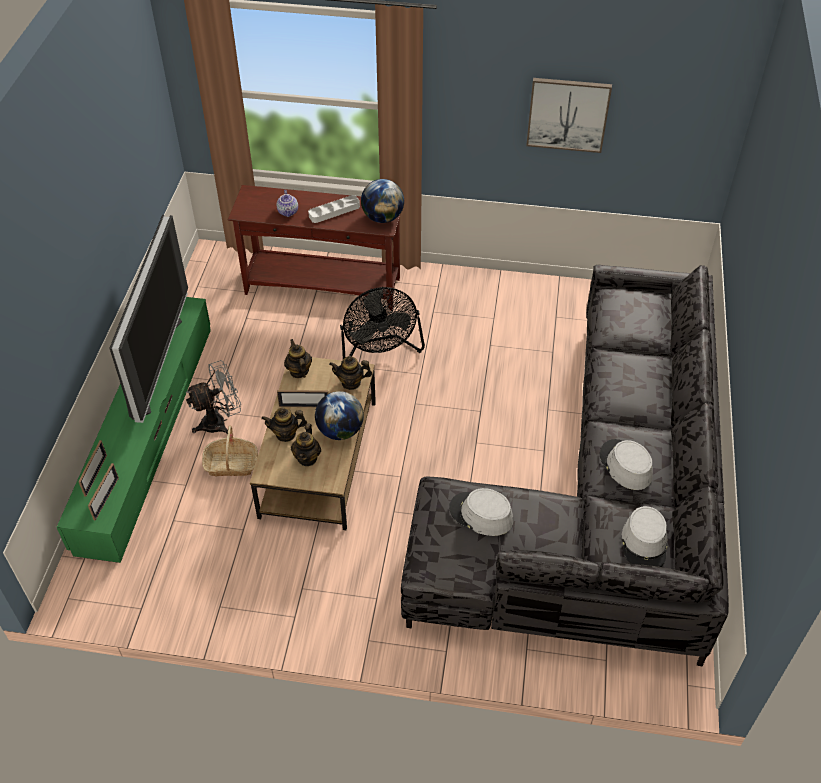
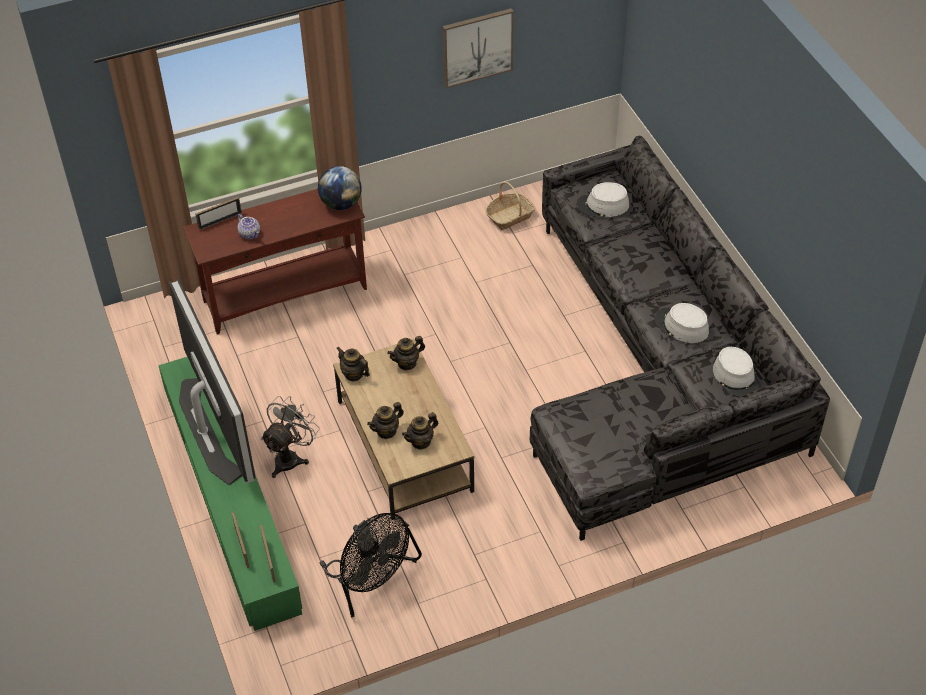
camera: 30 degrees left, 0 degrees up
(231, 464) = (331, 487): basket -> basket (510, 216)
(304, 406) = (383, 401): picture frame -> picture frame (220, 221)
(307, 458) = (421, 441): teapot -> teapot turned 75 degrees clockwise
(334, 211) = (292, 216): grey tray -> none
(340, 431) = (430, 407): globe -> none
(376, 348) = (379, 329): black fan -> black fan (369, 579)
(481, 514) = (603, 415): grey hat -> grey hat (602, 205)

